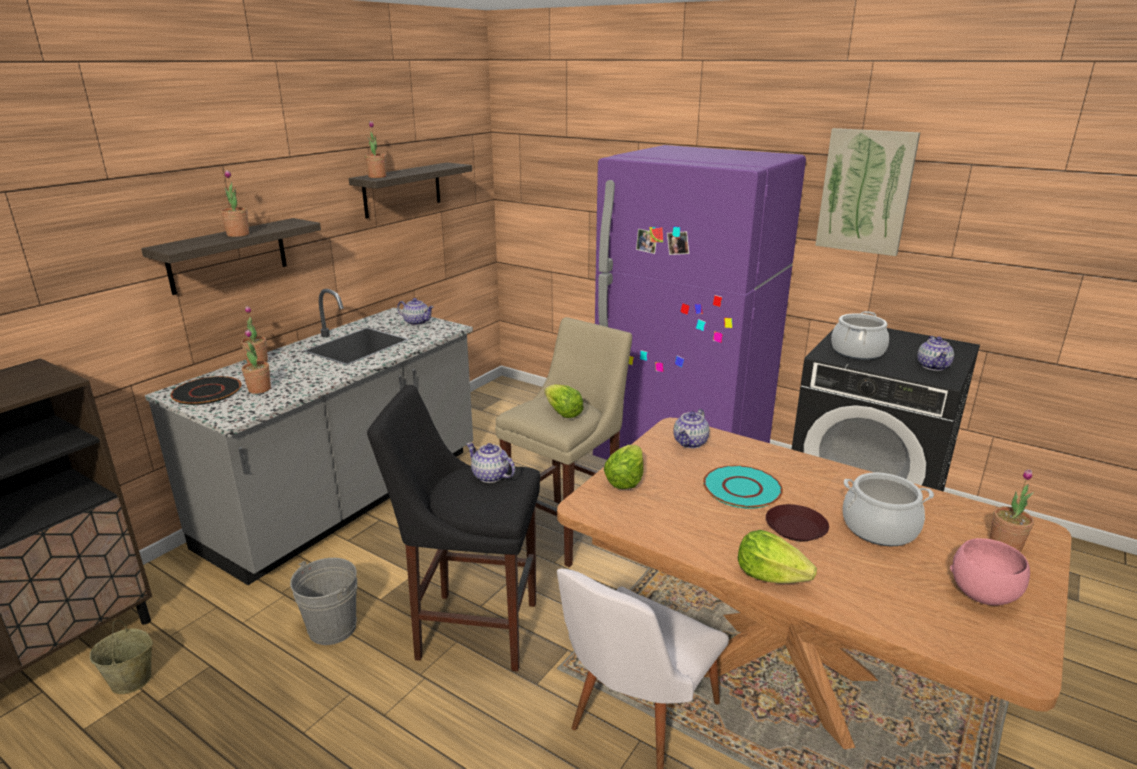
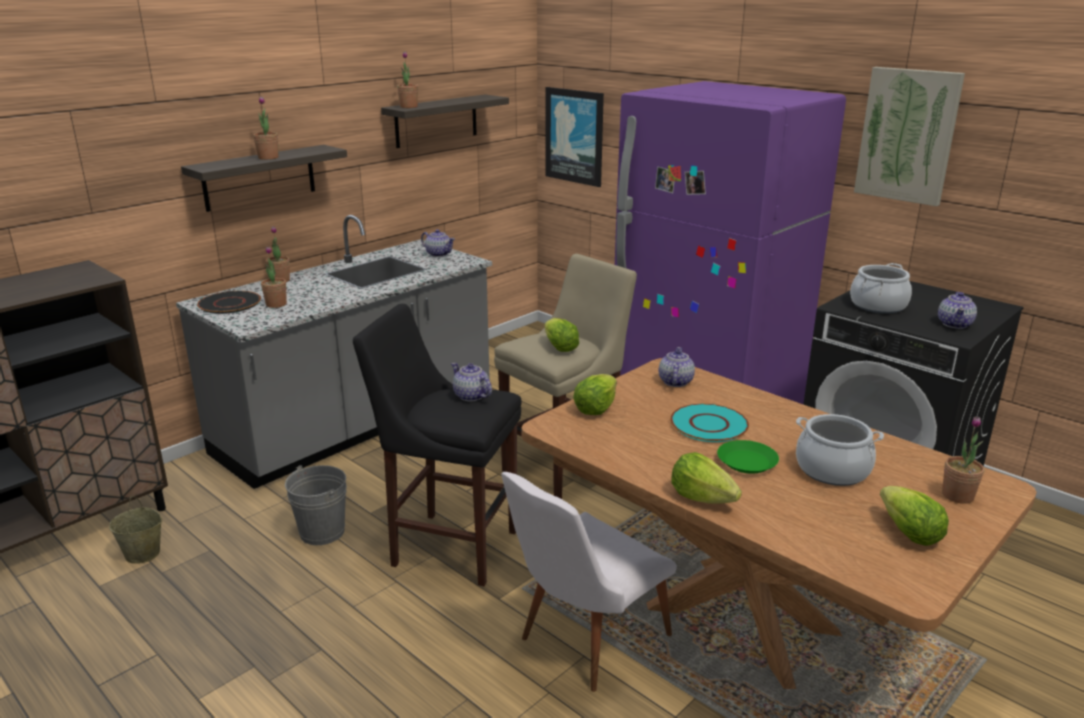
camera: 10 degrees right, 0 degrees up
(533, 200) = (574, 136): none -> picture
(690, 443) = (675, 381): teapot -> teapot turned 150 degrees clockwise
(796, 528) = (747, 462): brown plate -> green plate
(983, 595) = (909, 533): pink bowl -> lettuce

